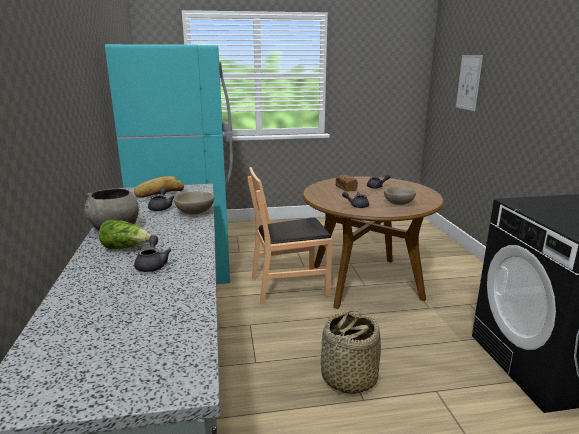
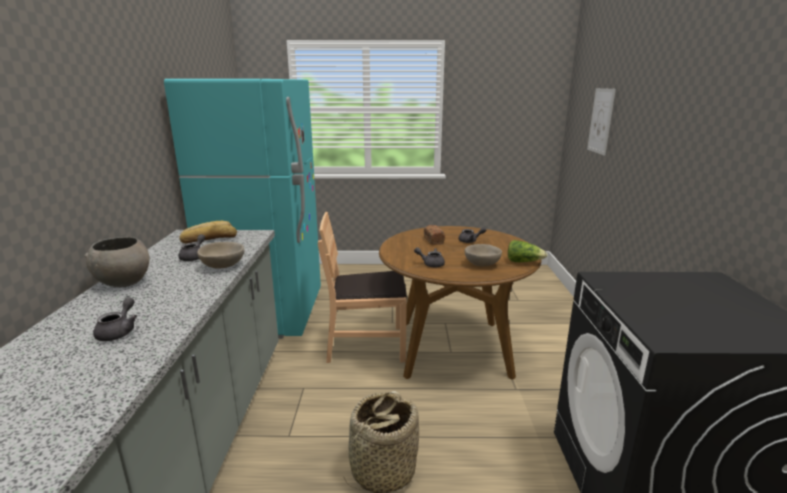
camera: 10 degrees right, 0 degrees up
(125, 248) = (113, 306): lettuce -> lettuce (523, 262)

